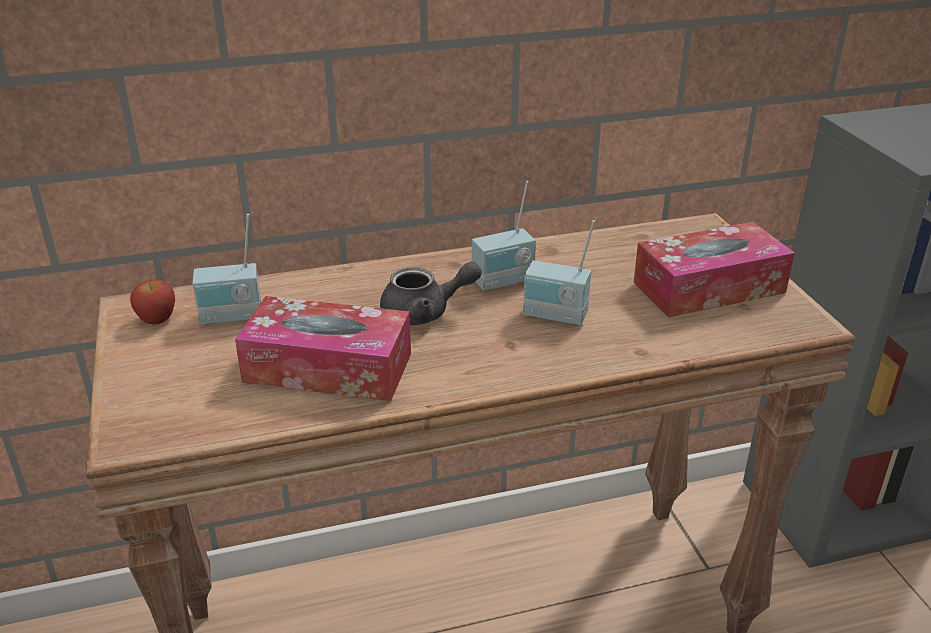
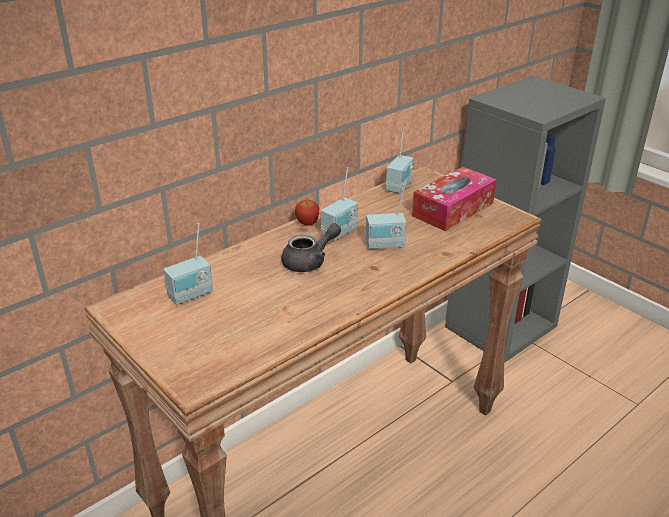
camera: 25 degrees left, 0 degrees up
(157, 319) = (141, 309): apple -> apple (307, 223)
(328, 368) = (281, 309): tissue box -> none
(651, 235) = (400, 187): none -> radio

